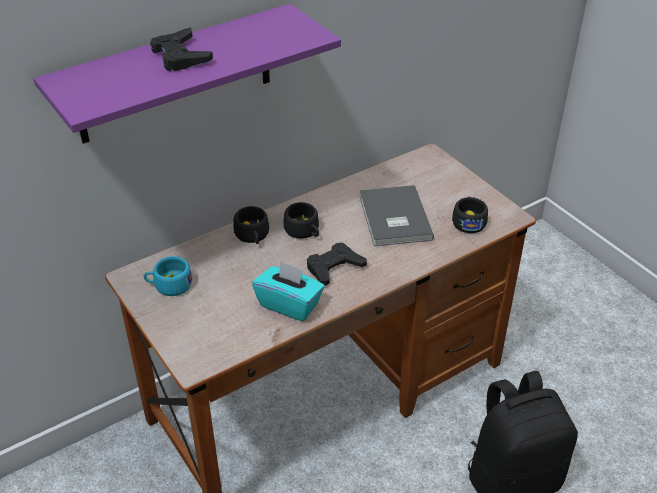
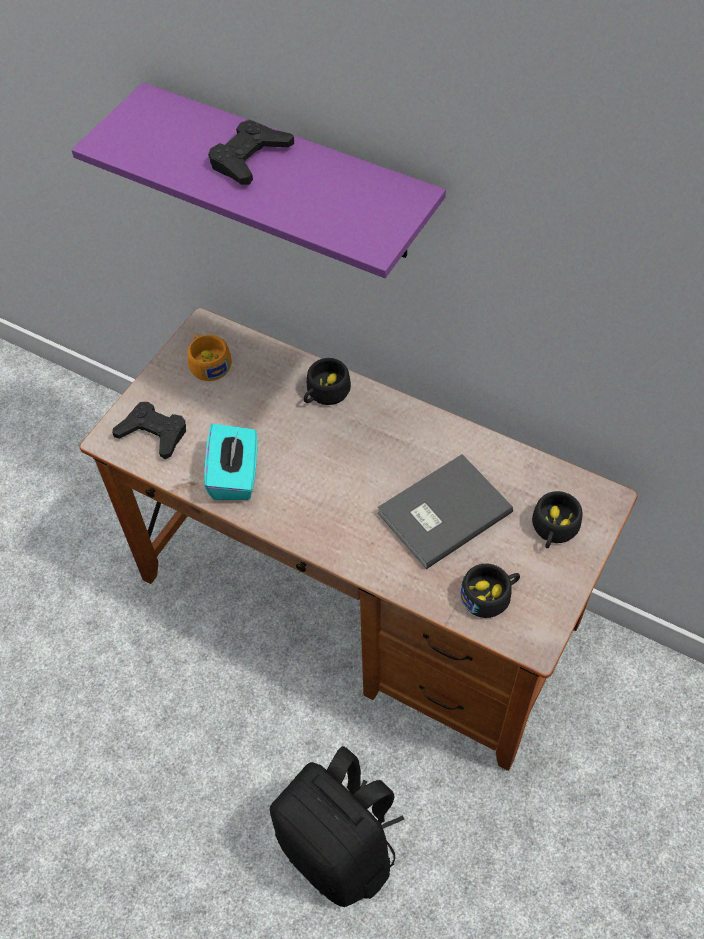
camera: 65 degrees right, 15 degrees up
(169, 285) = (208, 363): turquoise cup -> orange cup
(304, 231) = (361, 435): black cup -> black cup (553, 530)
(334, 268) = (316, 490): black game controller -> black game controller (153, 433)

